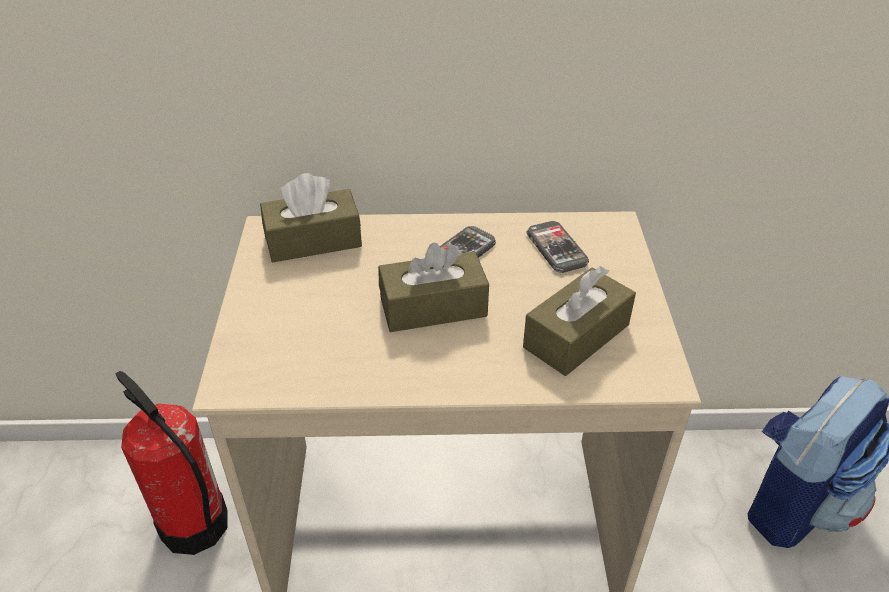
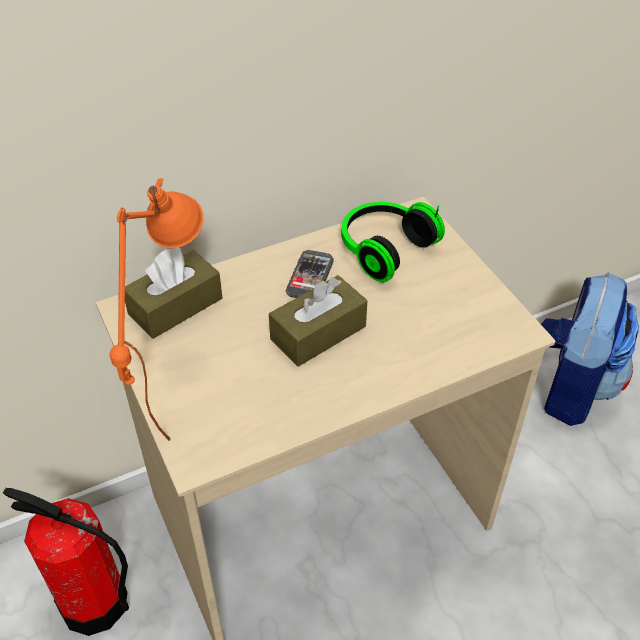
camera: 25 degrees left, 5 degrees up
(256, 314) = (173, 391): none -> orange table lamp
(556, 248) = (383, 249): phone -> headphones
(576, 336) = (442, 319): brown tissue box -> none

